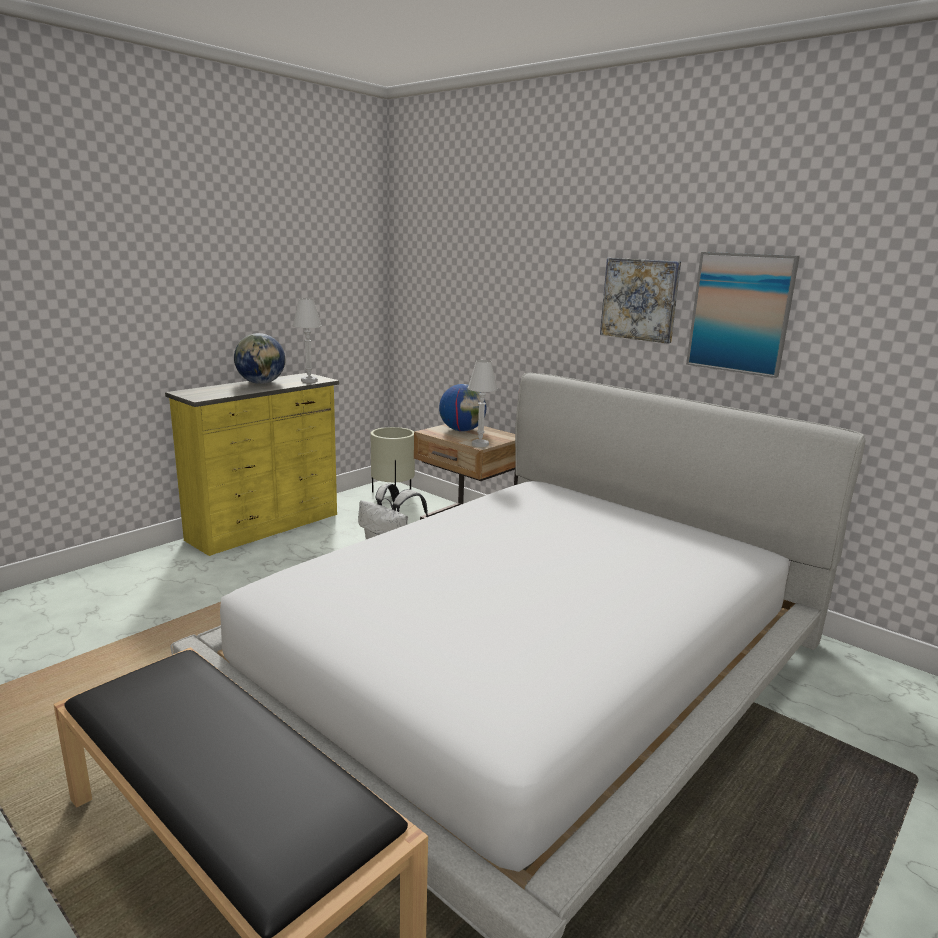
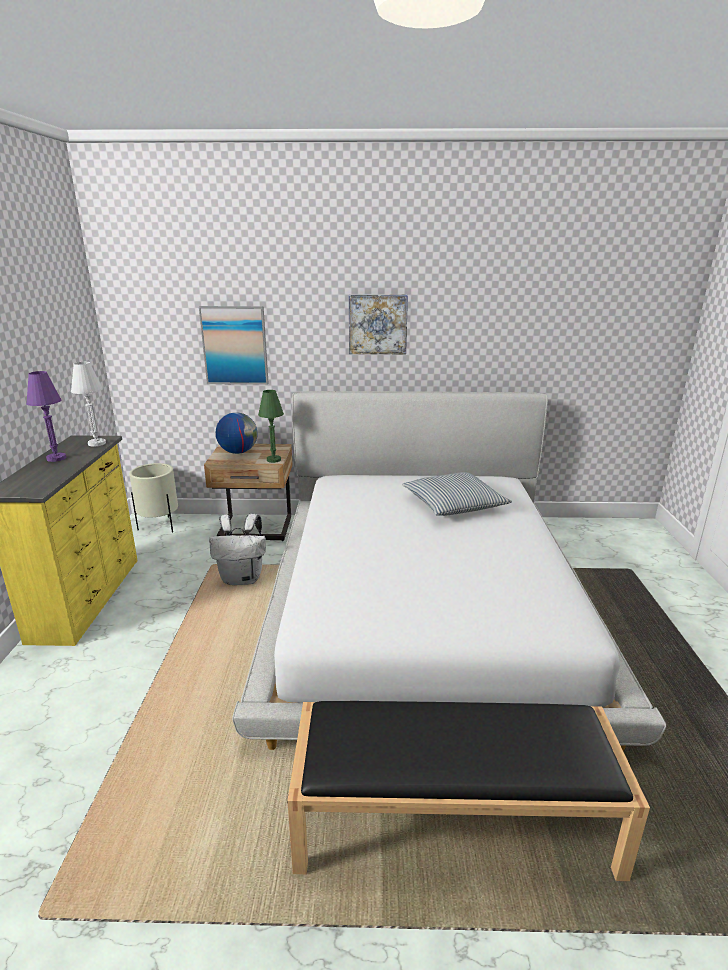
camera: 40 degrees left, 5 degrees up
(261, 383) = (56, 458): globe -> purple table lamp
(480, 444) = (273, 460): white table lamp -> green table lamp
(618, 548) = (453, 504): none -> pillow
(740, 313) = (454, 327): picture -> picture (235, 345)

